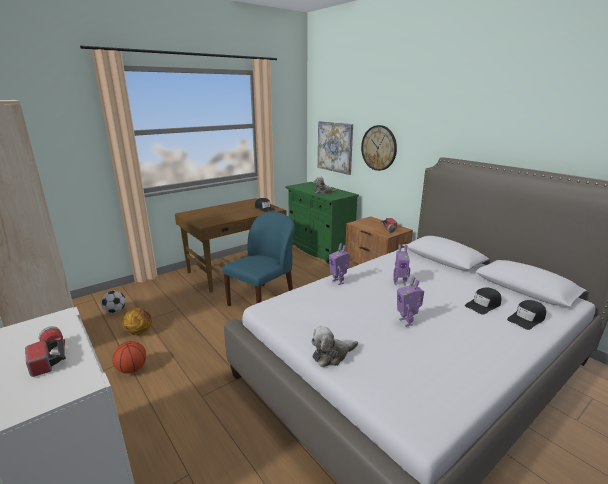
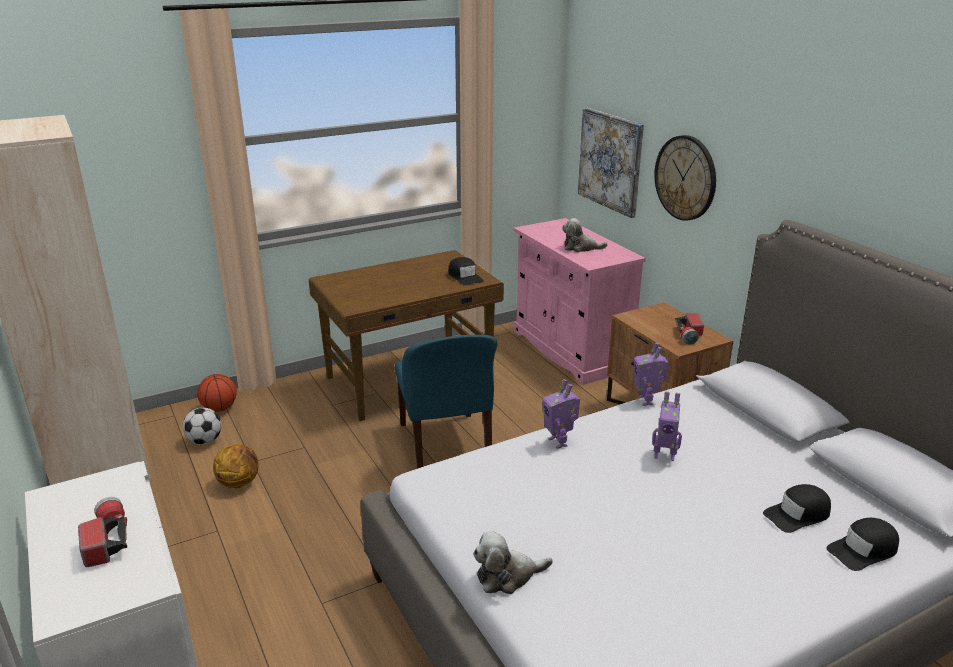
camera: 10 degrees right, 5 degrees up
(132, 369) = (223, 546): basketball -> basketball (220, 408)
(262, 300) = (445, 445): blue chair -> blue chair turned 120 degrees clockwise
(319, 250) = (570, 350): green cabinet -> pink cabinet
(407, 322) = (649, 532): toy robot -> toy robot (646, 401)

